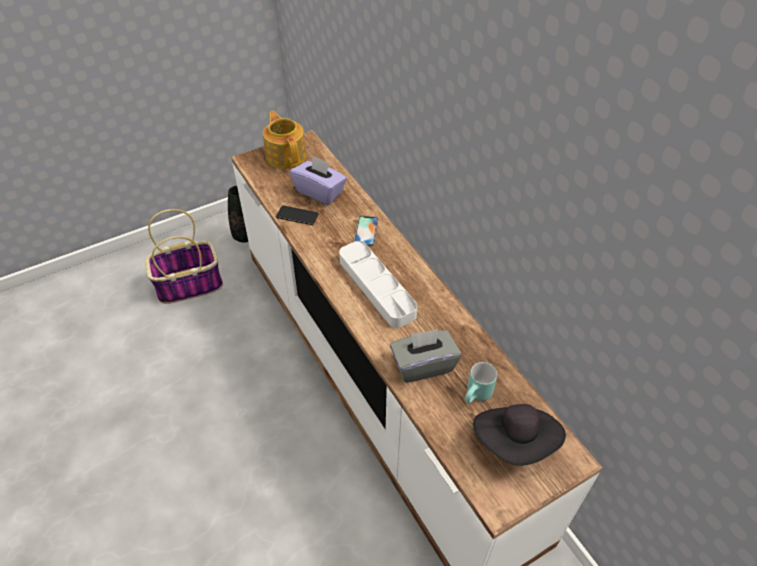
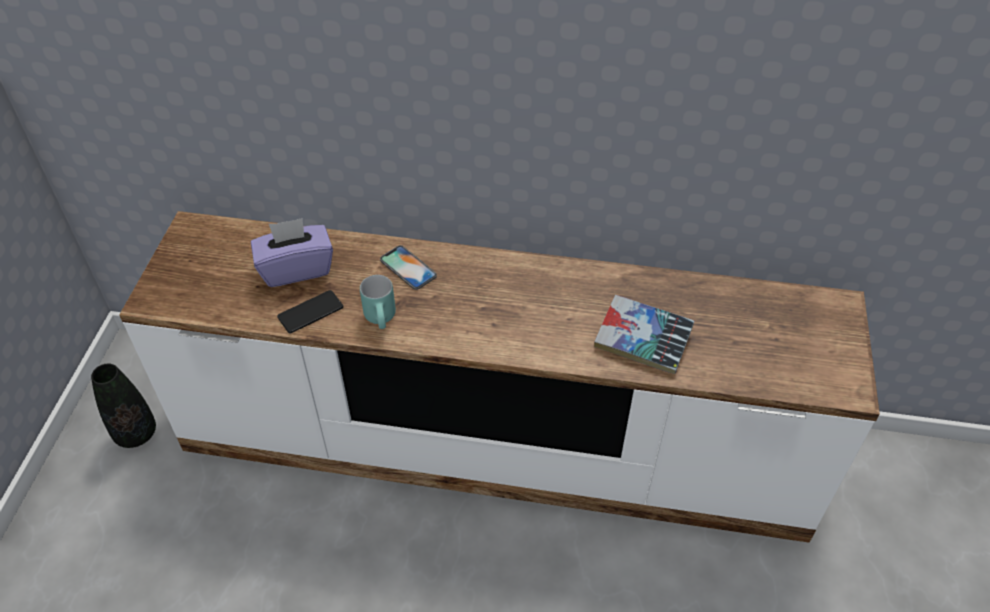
camera: 50 degrees left, 0 degrees up
(190, 285) = (143, 549): basket -> none
(286, 155) = (192, 261): teapot -> none
(376, 287) = (500, 310): white tray -> none
(423, 365) = (643, 340): grey tissue box -> book
(477, 396) = (718, 323): turquoise mug -> turquoise mug (383, 319)
(515, 442) = (792, 331): black hat -> none

